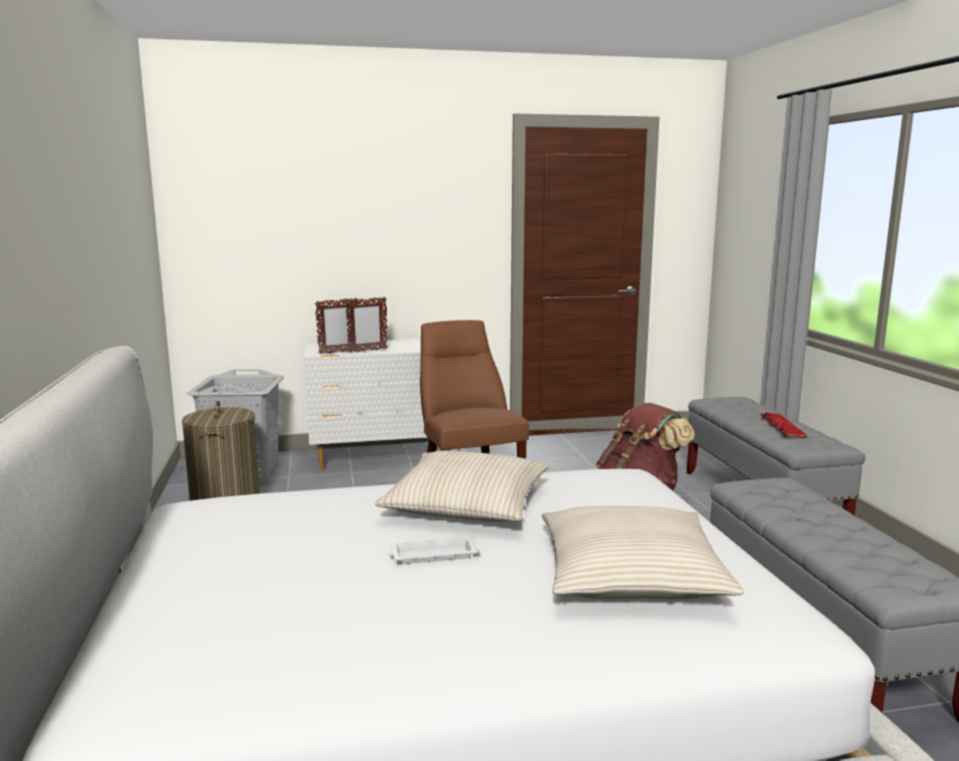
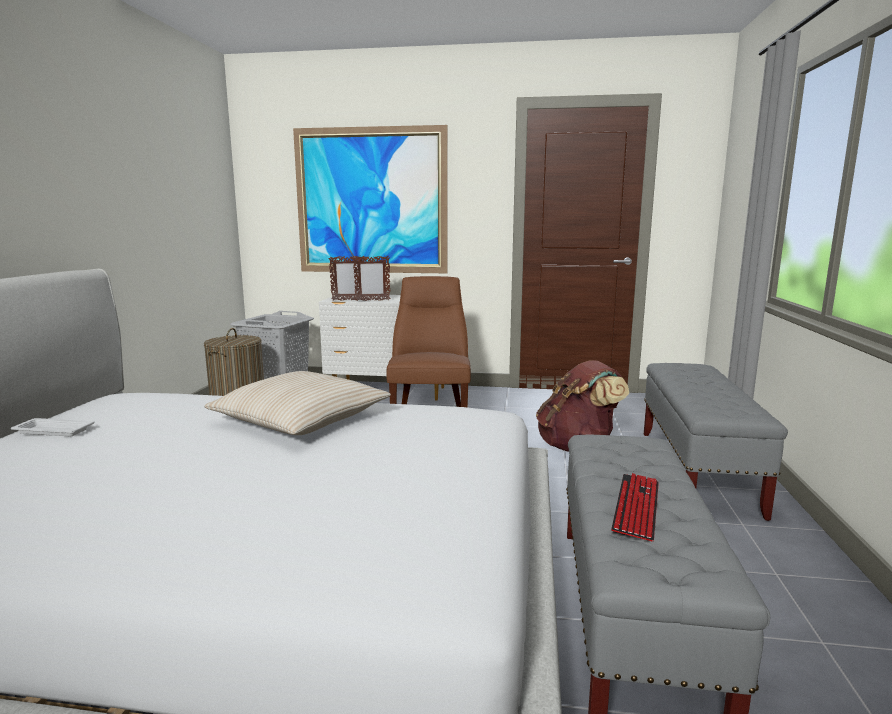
camera: 20 degrees right, 0 degrees up
(344, 229) = (371, 201): none -> picture
(432, 555) = (207, 454): white tray -> white tray (52, 431)
(631, 574) = (345, 499): beige pillow -> none
(782, 426) = (713, 393): keyboard -> keyboard (636, 507)

